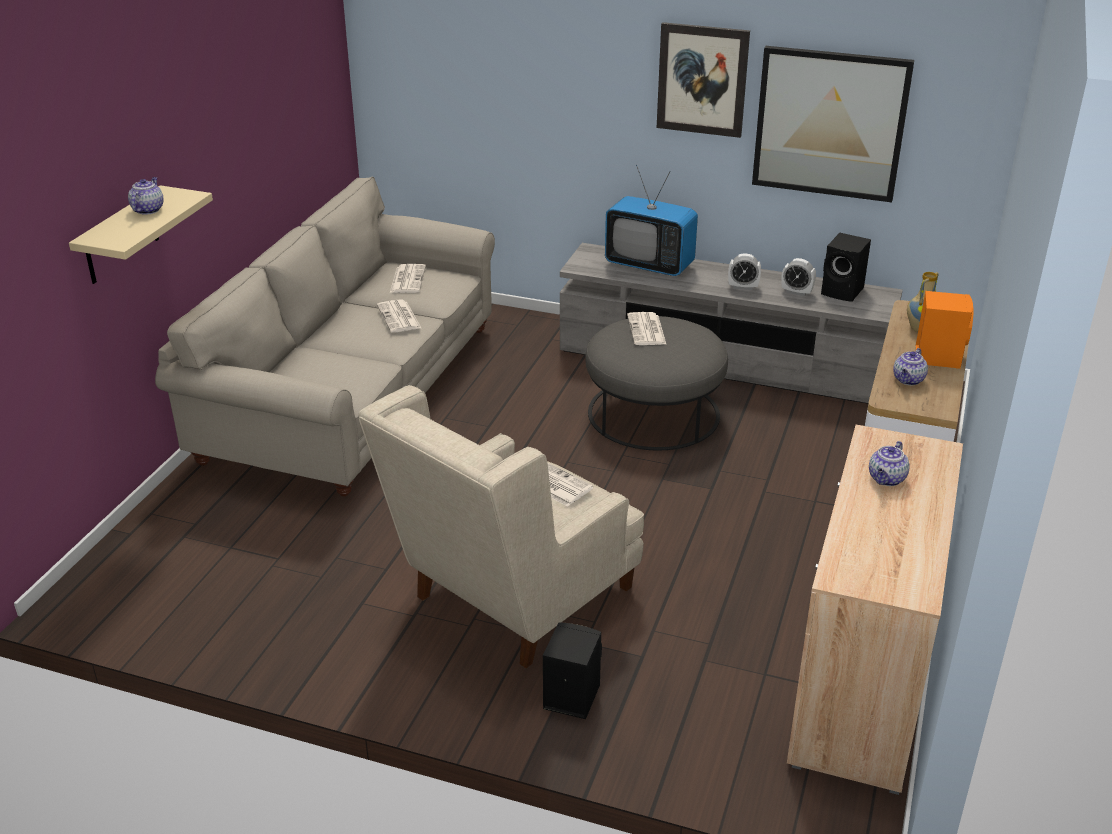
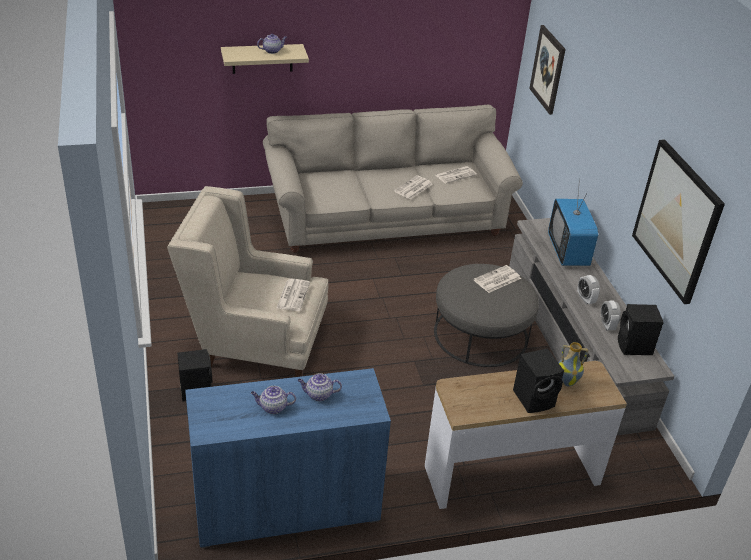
camera: 55 degrees right, 5 degrees up
(702, 79) = (635, 143): picture -> picture (548, 69)
(861, 683) = (286, 506): beige cabinet -> blue cabinet
(908, 380) = (486, 391): teapot -> teapot (272, 407)
(938, 356) = (535, 398): orange speaker -> black speaker

